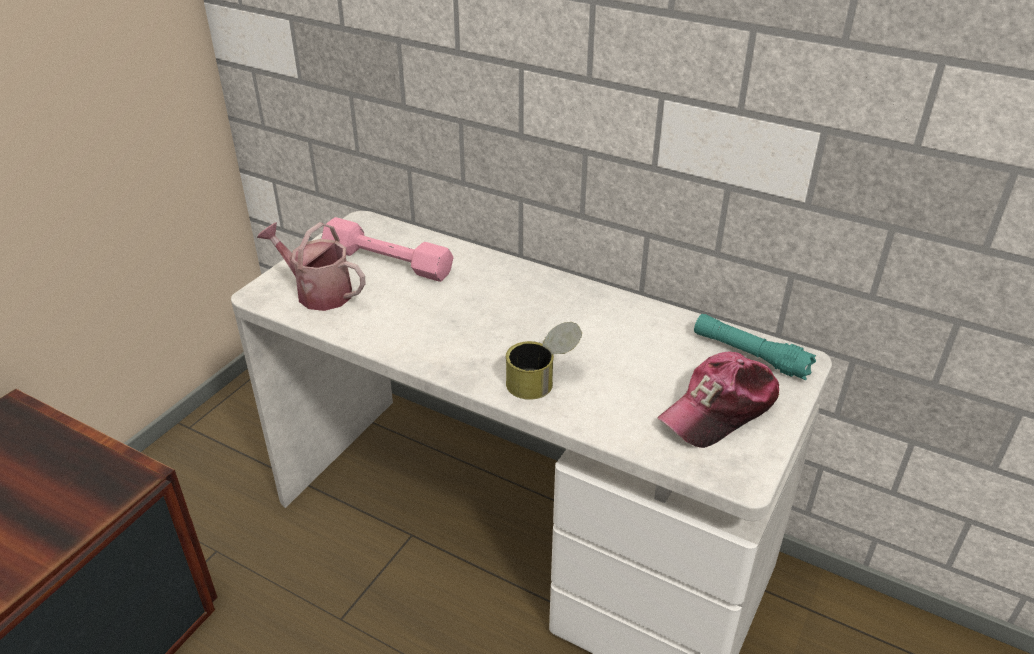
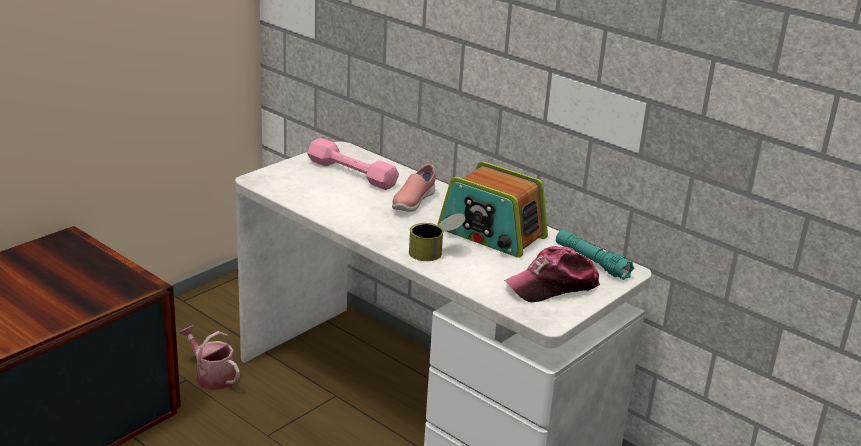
camera: 10 degrees right, 10 degrees down
(318, 292) = (296, 184): watering can -> watering can (211, 376)
(483, 296) = (413, 202): none -> pink shoe
(603, 332) = (491, 234): none -> radio

